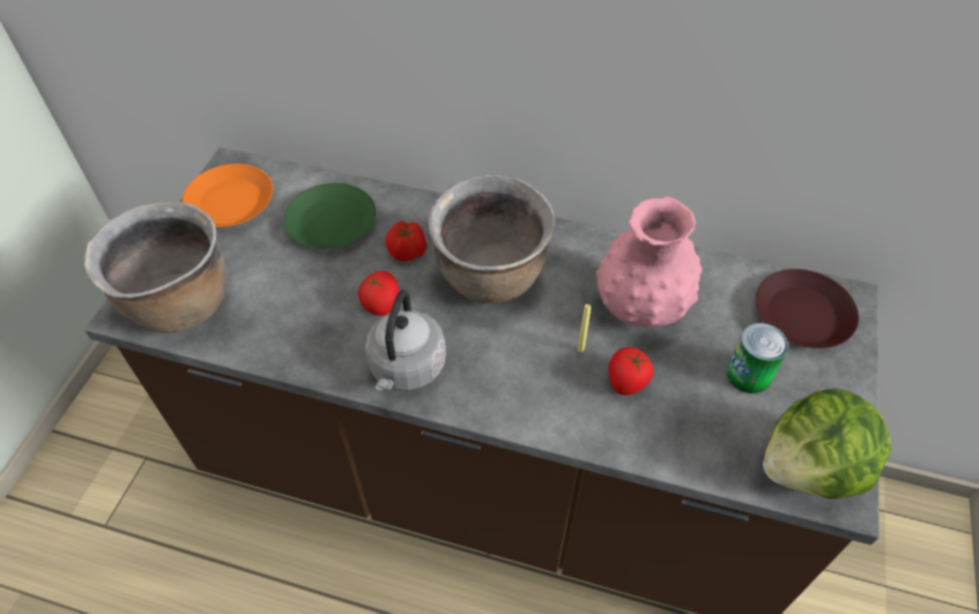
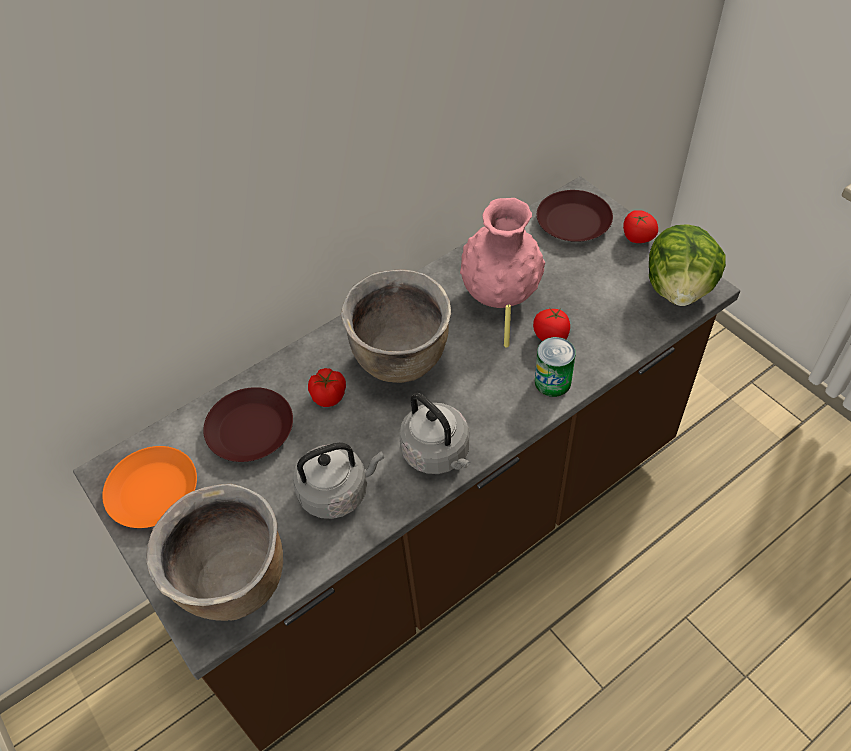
camera: 50 degrees left, 0 degrees up
(312, 318) = (338, 492): none -> grey kettle
(332, 223) = (251, 430): green plate -> brown plate
(382, 304) = (365, 439): tomato -> tomato (637, 238)
(748, 374) = (594, 275): can -> can (552, 382)

